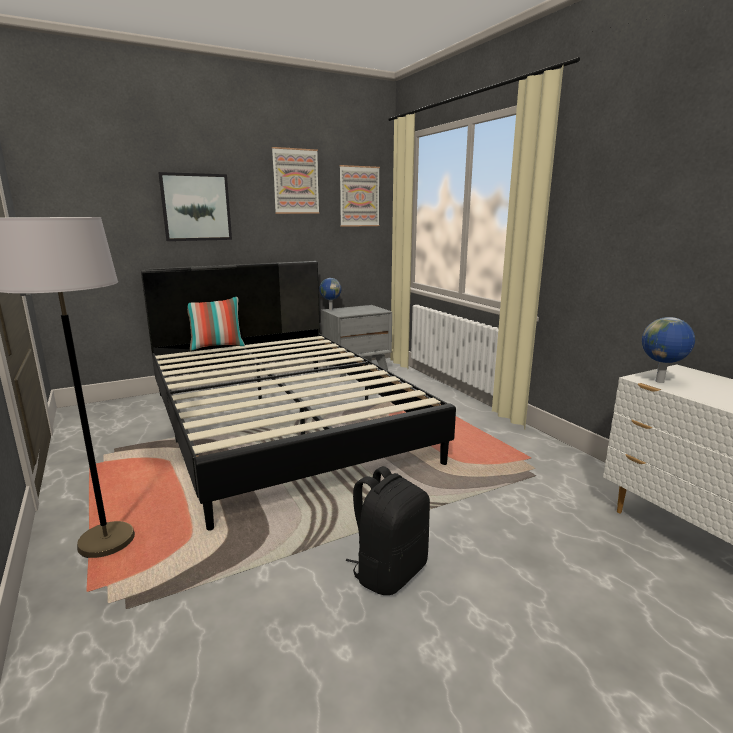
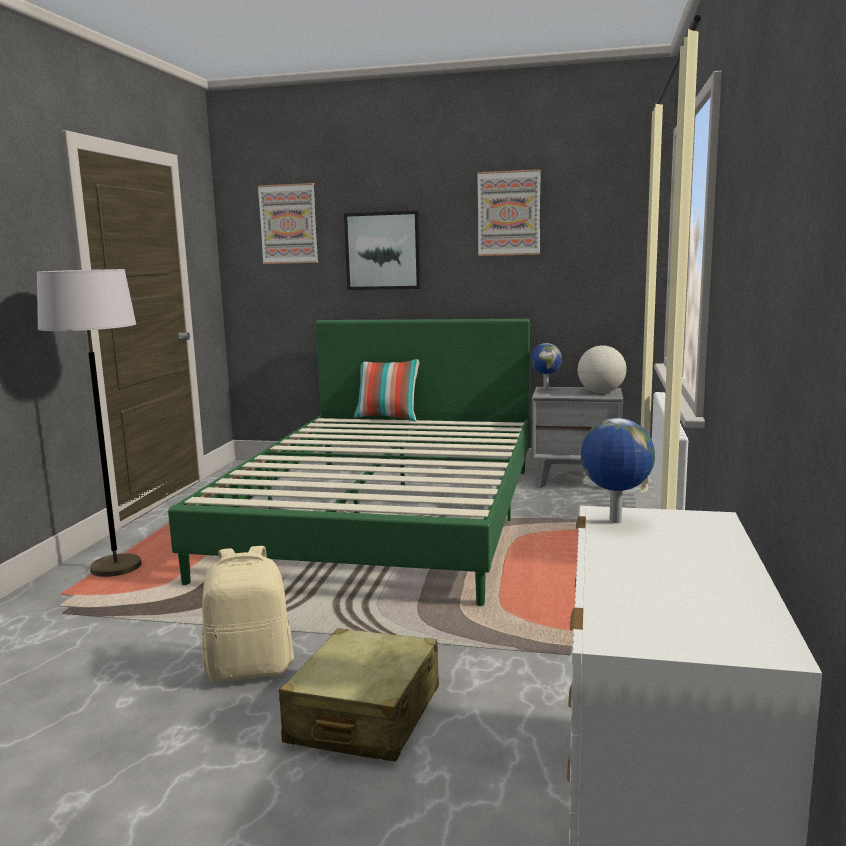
camera: 40 degrees right, 5 degrees down
(281, 423) = (387, 517): black bed -> green bed
(359, 196) = (605, 228): picture -> picture (288, 224)
(370, 309) = (601, 392): none -> globe
(389, 571) = (250, 668): black backpack -> beige backpack
(514, 565) = (364, 716): none -> beige suitcase

